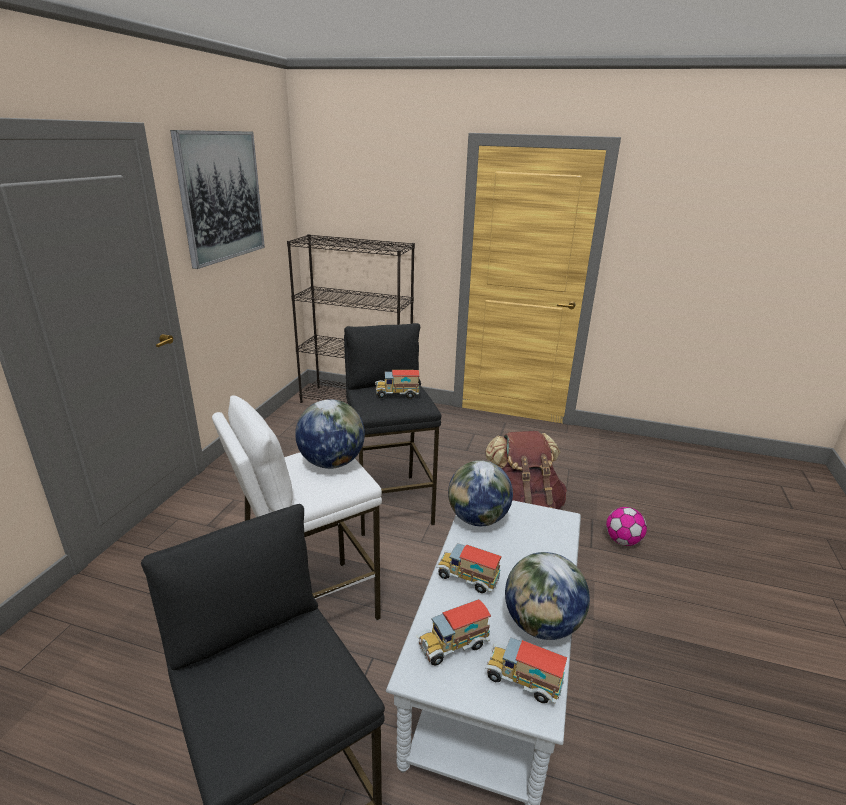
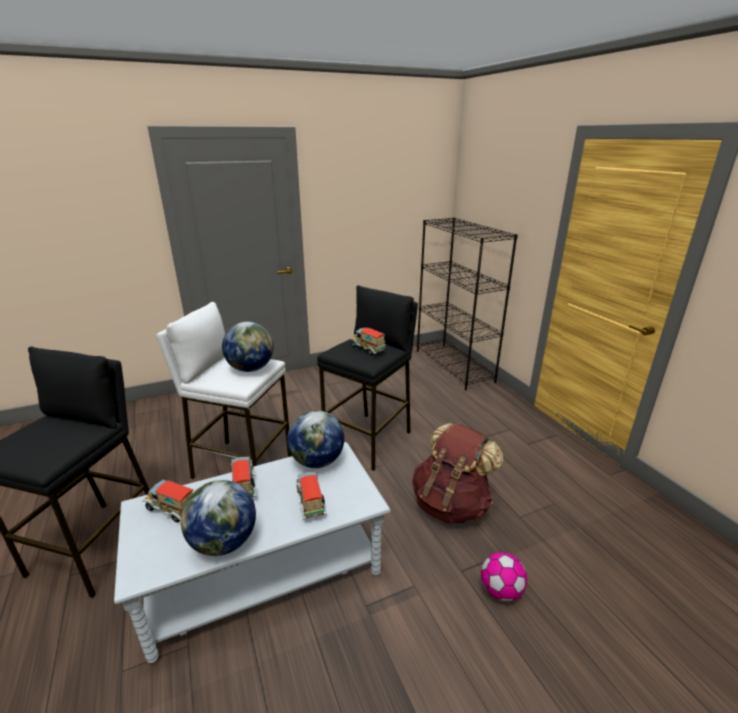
camera: 50 degrees right, 0 degrees up
(221, 196) = (362, 180): picture -> none
(523, 681) = (159, 556): toy truck -> toy truck (311, 503)

